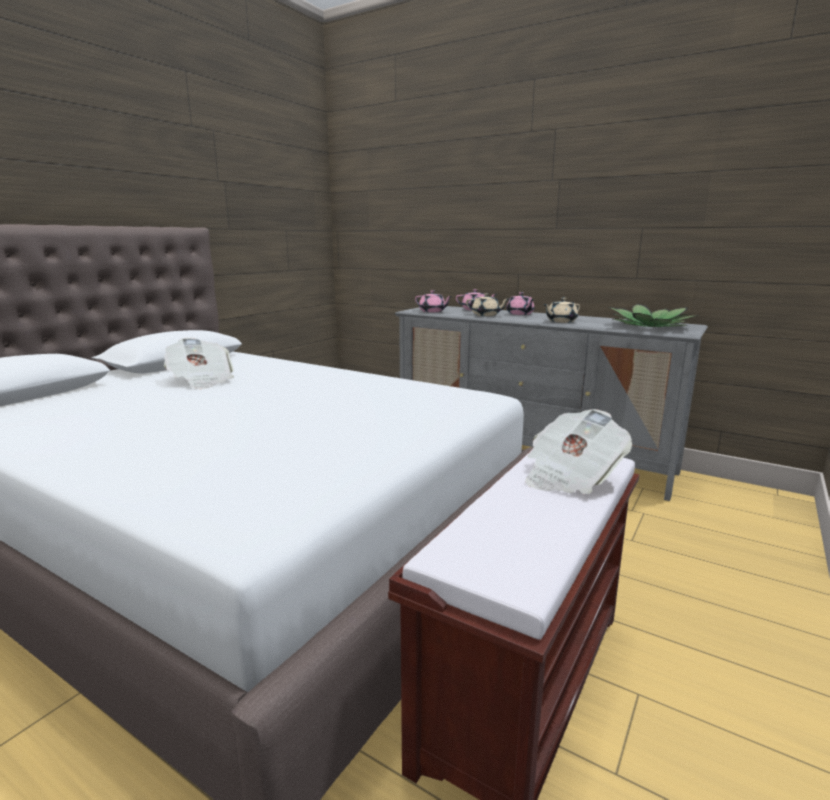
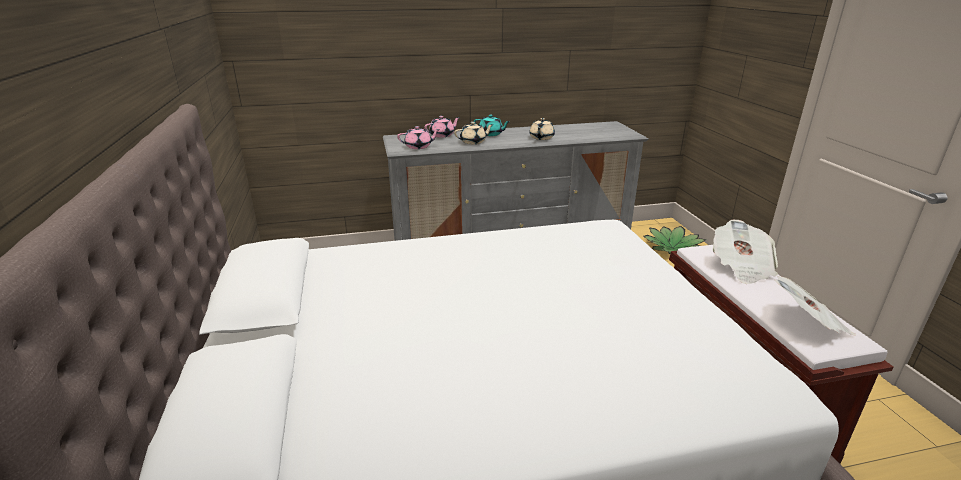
camera: 45 degrees left, 10 degrees up
(201, 381) = (378, 303): newspaper -> newspaper (808, 323)
(520, 314) = (491, 134): pink teapot -> turquoise teapot
(649, 326) = (600, 131): potted plant -> potted plant (672, 248)

